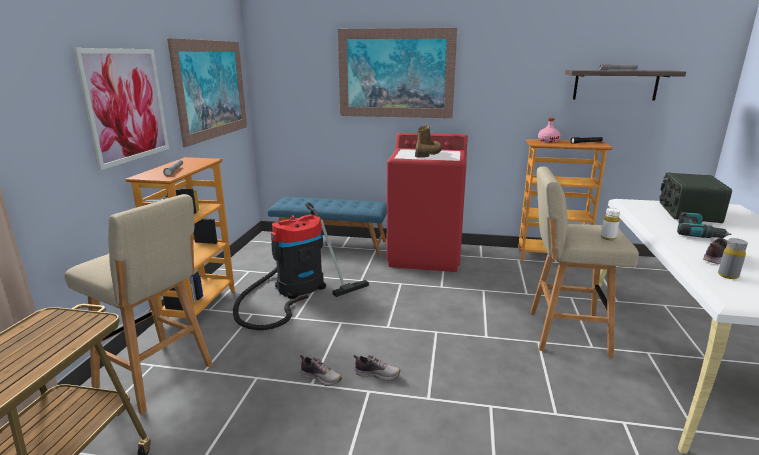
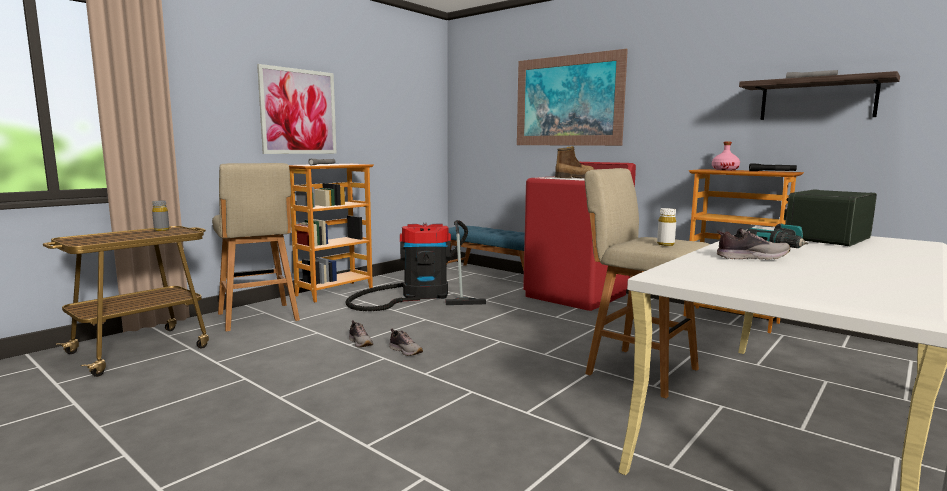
camera: 30 degrees right, 10 degrees down
(212, 89) = (397, 115): picture -> none
(728, 275) = (714, 264): grey bottle -> grey bottle (161, 230)

